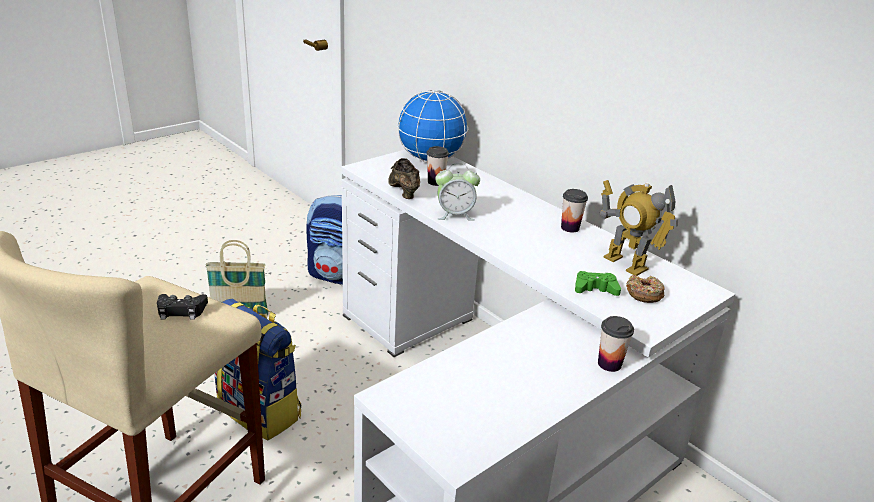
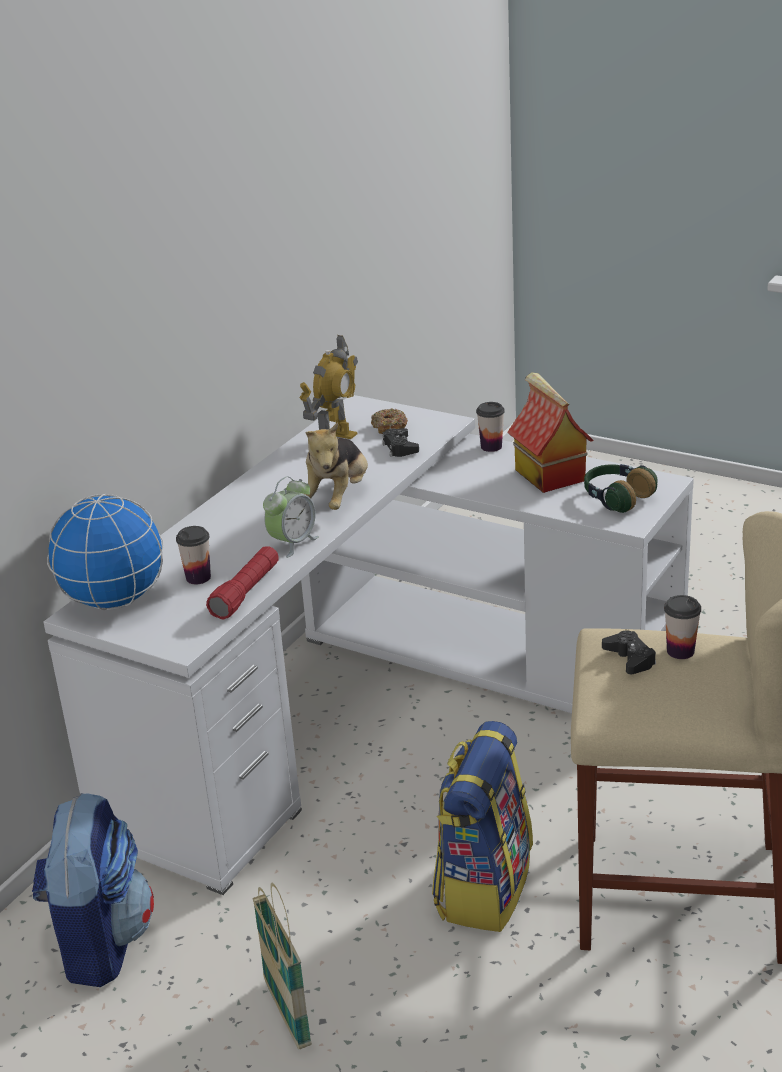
camera: 105 degrees left, 0 degrees up
(403, 191) = (246, 593): brown shoe -> red flashlight
(443, 406) = (616, 498): none -> headphones
(455, 215) = (293, 543): alarm clock -> alarm clock turned 60 degrees clockwise
(514, 243) = (338, 498): none -> plush toy
(524, 379) = (548, 475): none -> toy house
(570, 228) = (274, 476): cup -> cup (680, 651)
(595, 289) = (400, 447): green game controller -> black game controller

